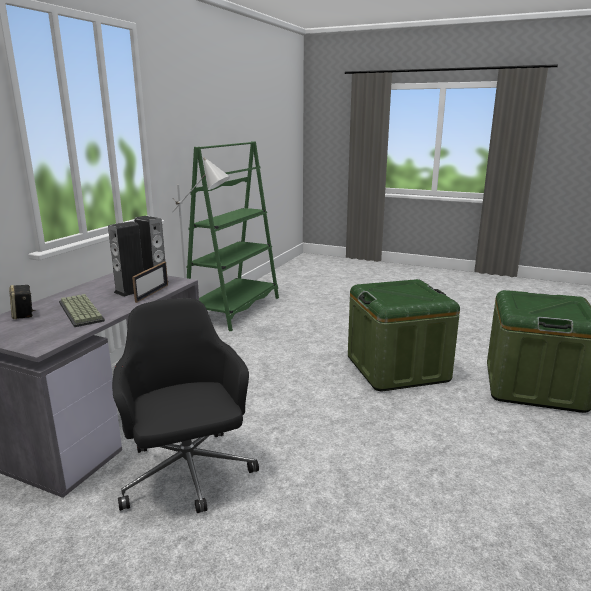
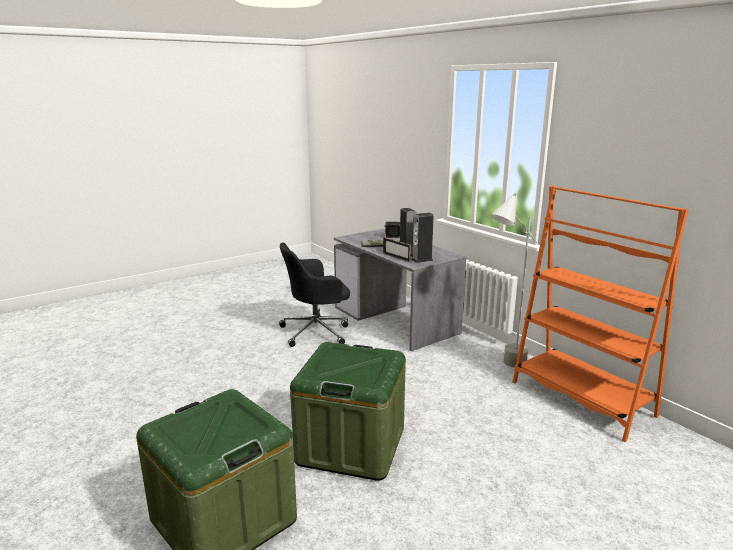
camera: 120 degrees right, 0 degrees up
(188, 474) = (317, 331): black office chair -> black office chair turned 150 degrees clockwise
(234, 310) = (581, 399): green bookcase -> orange bookcase

